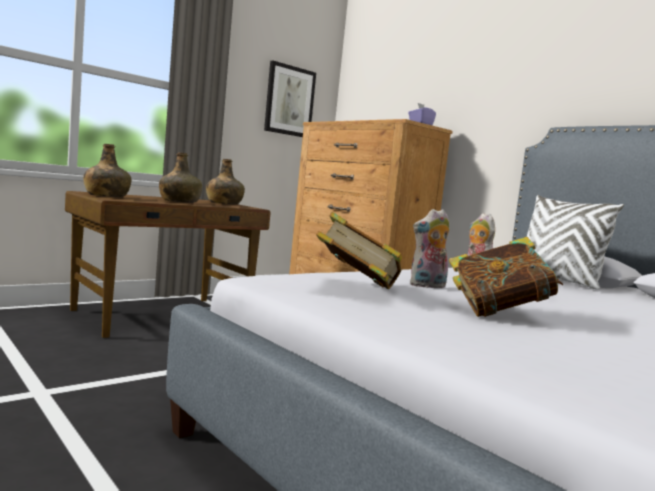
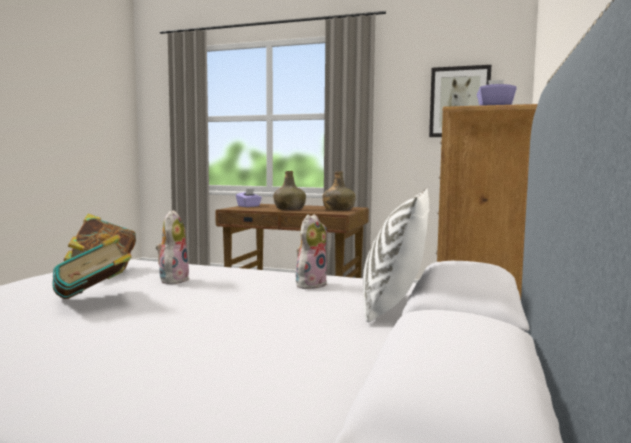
camera: 60 degrees right, 0 degrees up
(106, 196) = (249, 206): green bottle -> purple tissue box
(427, 286) = (173, 280): plush toy -> plush toy turned 60 degrees clockwise

